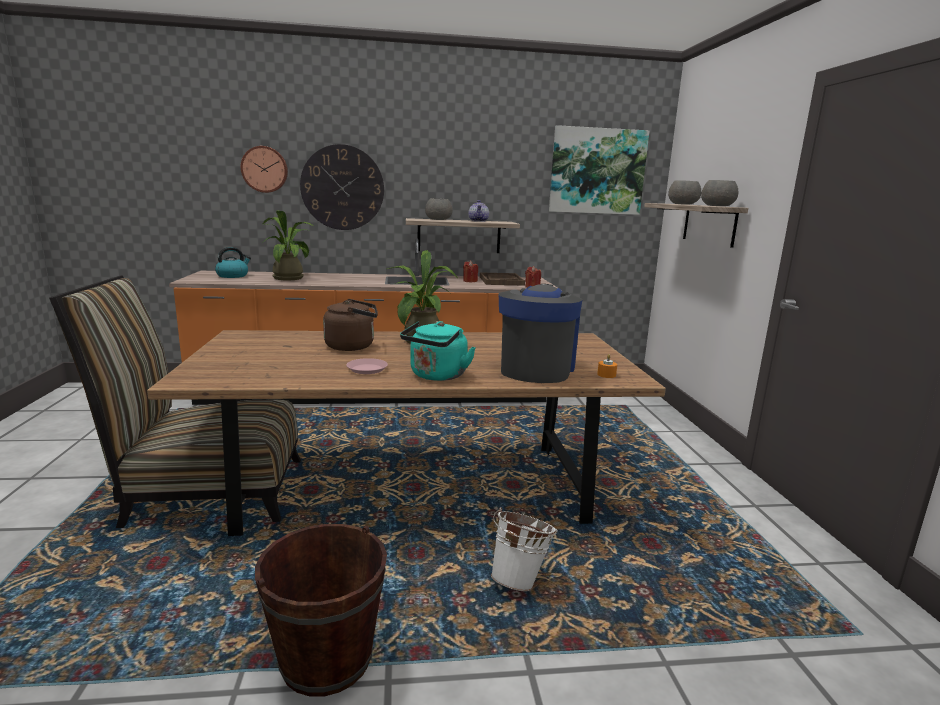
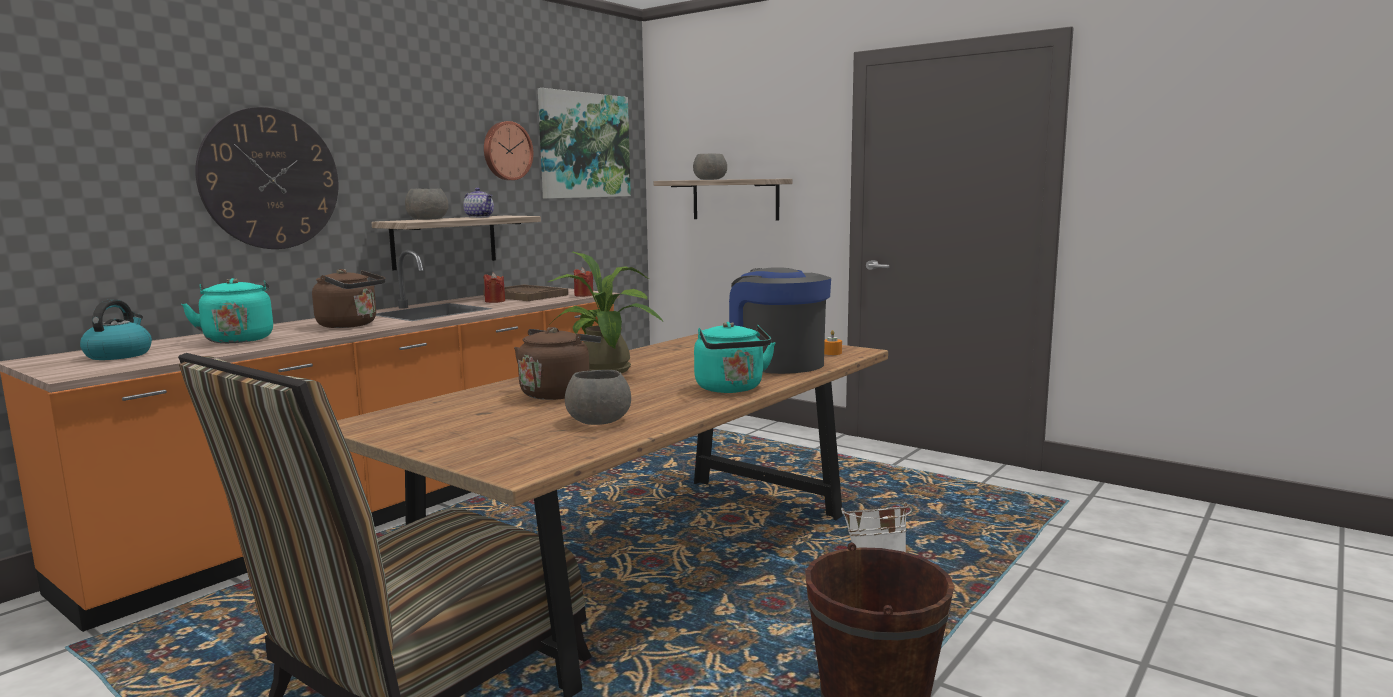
camera: 45 degrees left, 5 degrees down
(265, 169) = (123, 151): wall clock -> wall clock (506, 151)
(290, 278) = (238, 339): potted plant -> turquoise kettle
(353, 280) = (351, 325): none -> brown kettle
(367, 369) = (656, 403): pink plate -> none
(716, 206) = (762, 178): grey bowl -> grey bowl (597, 420)

